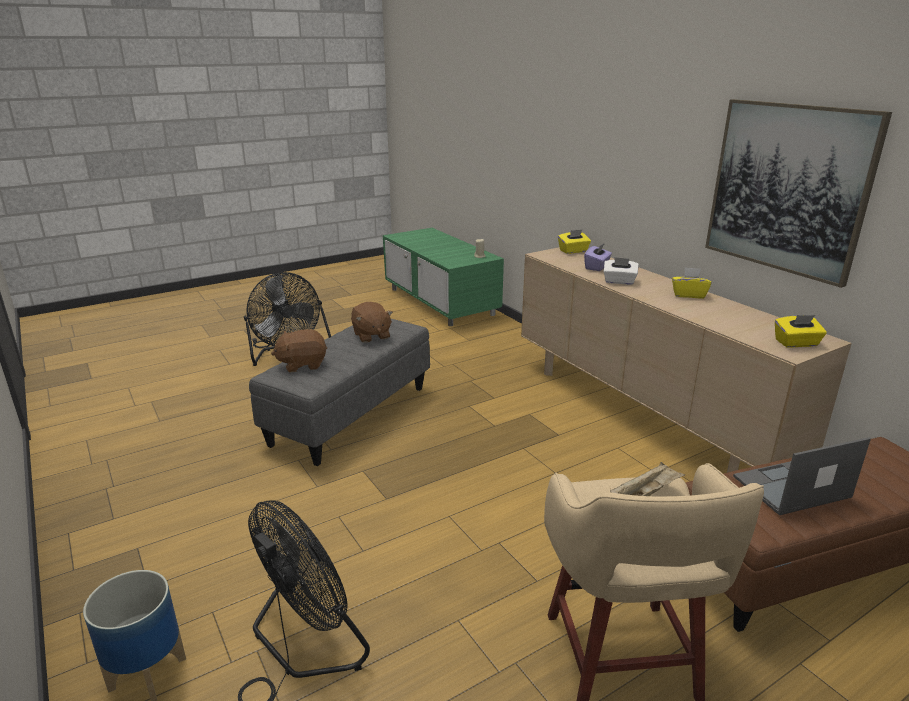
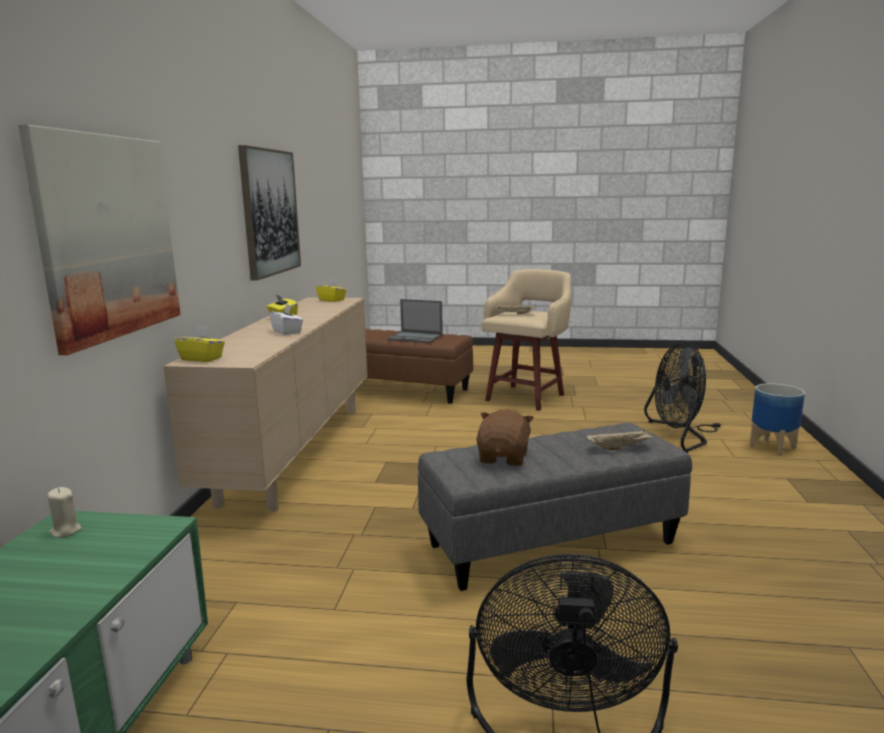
camera: 140 degrees left, 10 degrees down
(302, 364) = (620, 448): brown plush toy -> beige tray
(563, 152) = (108, 237): none -> picture
(597, 267) = (253, 342): purple tissue box -> none

